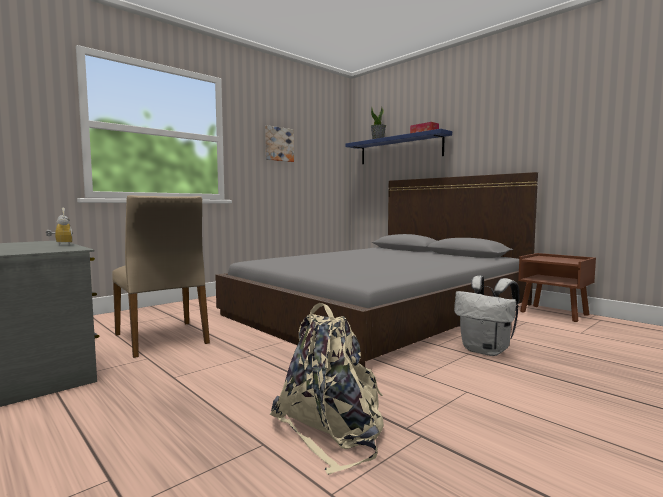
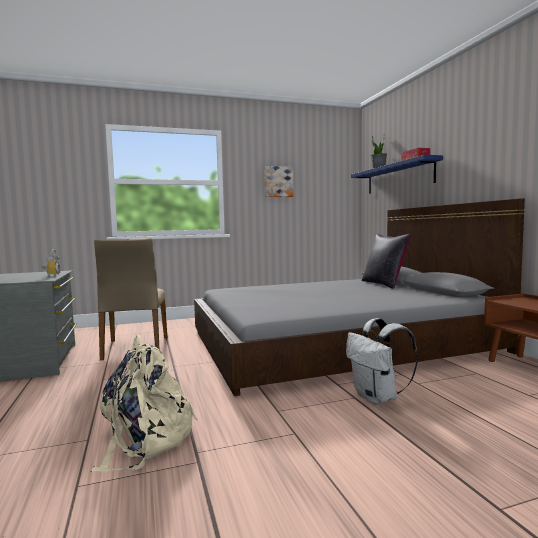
camera: 25 degrees right, 0 degrees up
(405, 251) = (384, 284): none -> black pillow

